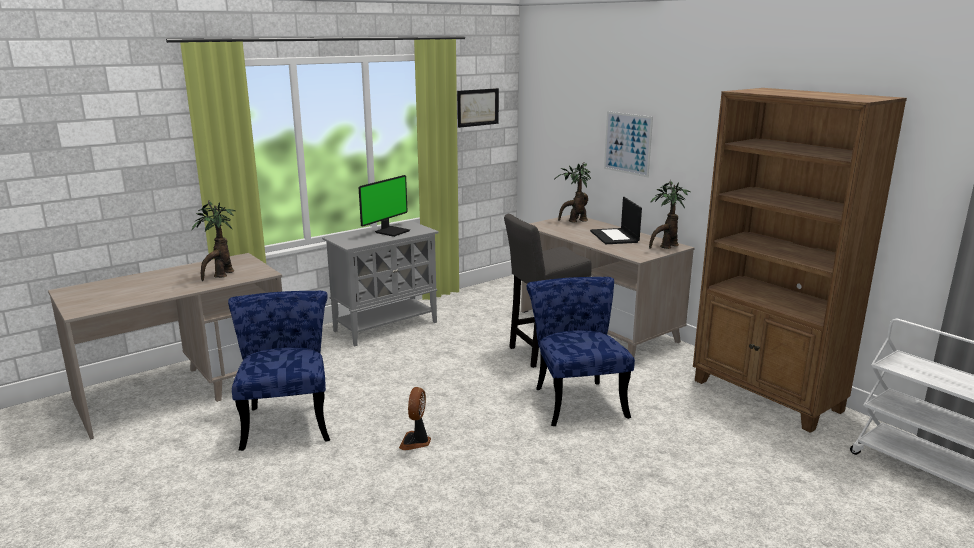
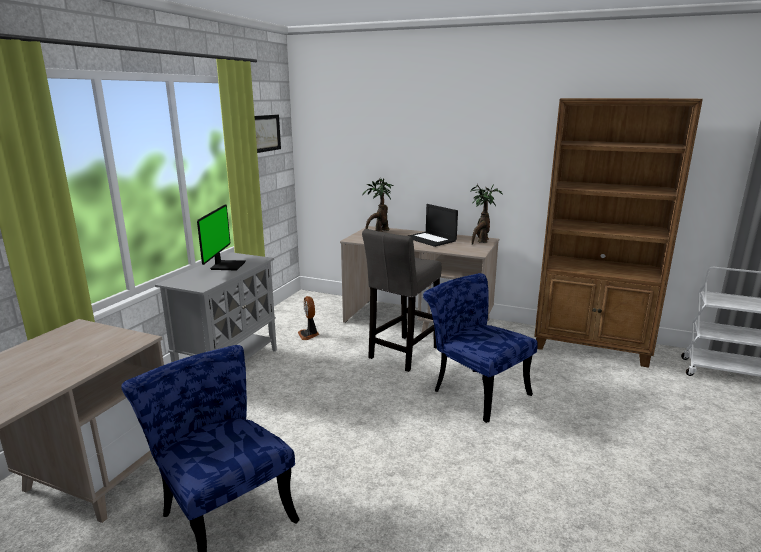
camera: 30 degrees left, 0 degrees up
(220, 276) = (77, 356): potted plant -> none
(416, 442) = (389, 485): fan -> fan (309, 334)
(627, 143) = (423, 157): picture -> none

